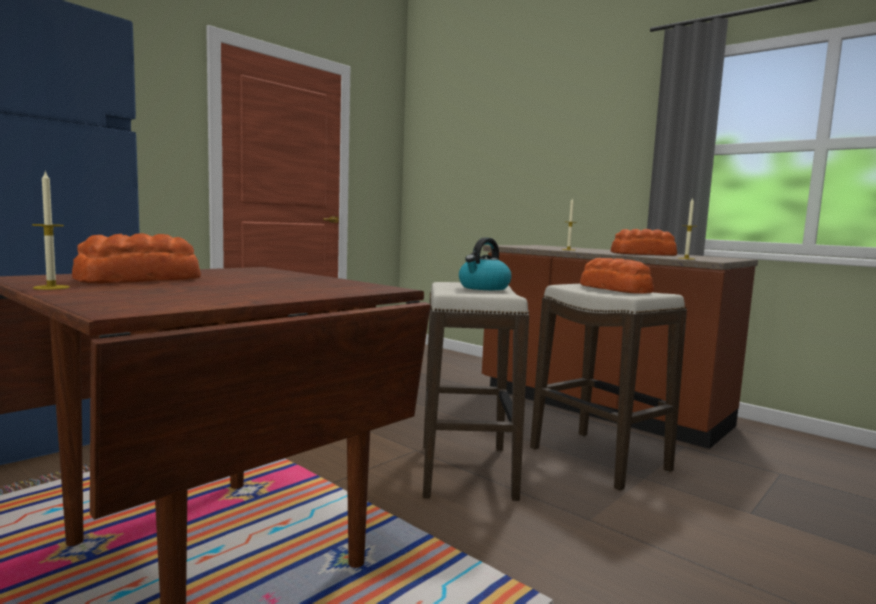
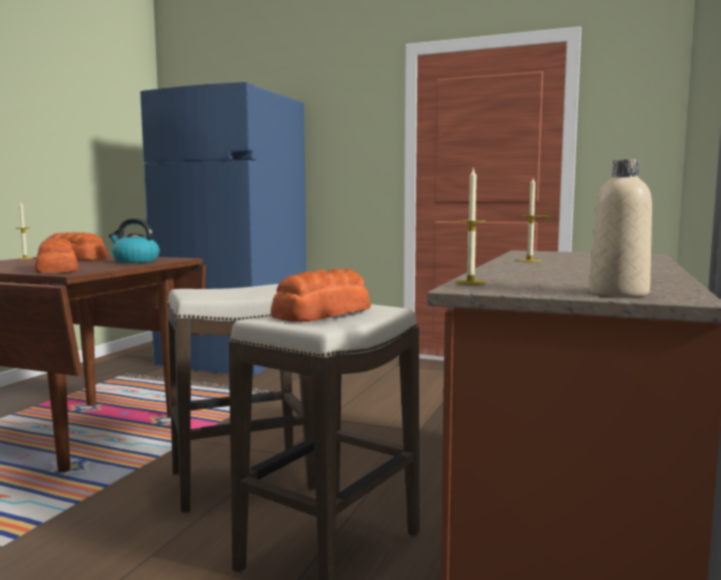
camera: 70 degrees right, 0 degrees up
(483, 288) = (246, 291): kettle -> kettle (135, 261)
(644, 254) = (543, 273): bread -> bread (56, 269)
(724, 258) = (618, 293): none -> beige bottle

